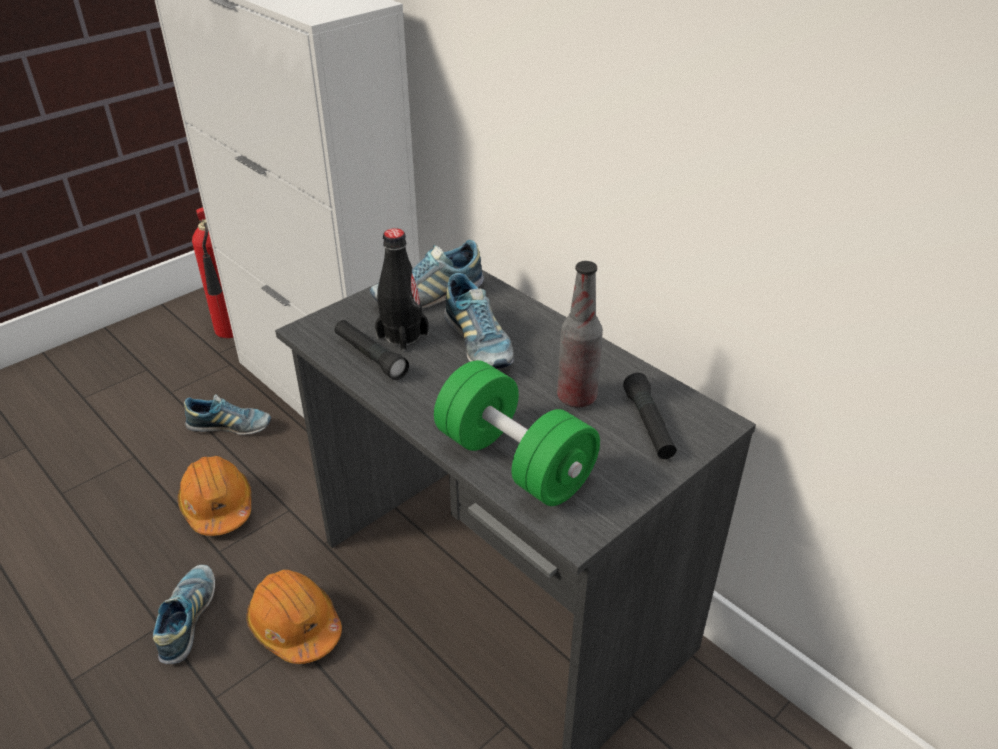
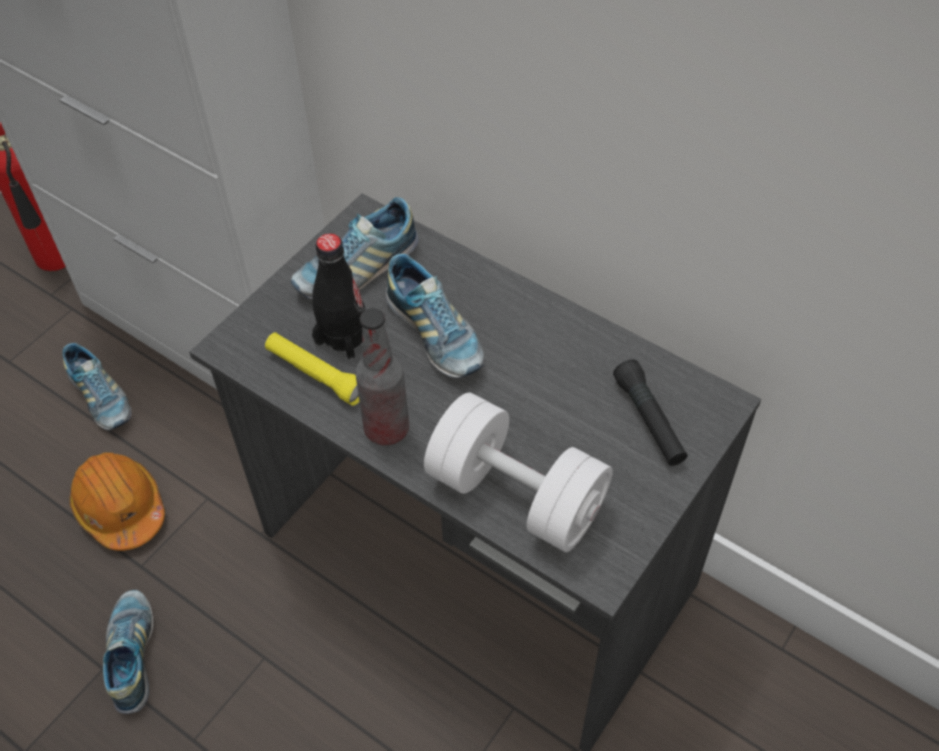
camera: 10 degrees left, 15 degrees up
(230, 427) = (101, 398): shoe -> shoe turned 60 degrees clockwise
(295, 626) = (257, 640): orange hard hat -> none
(370, 357) = (316, 375): black flashlight -> yellow flashlight
(514, 461) = (516, 495): green dumbbell -> white dumbbell
(576, 397) = (564, 395): bottle -> bottle (386, 429)

